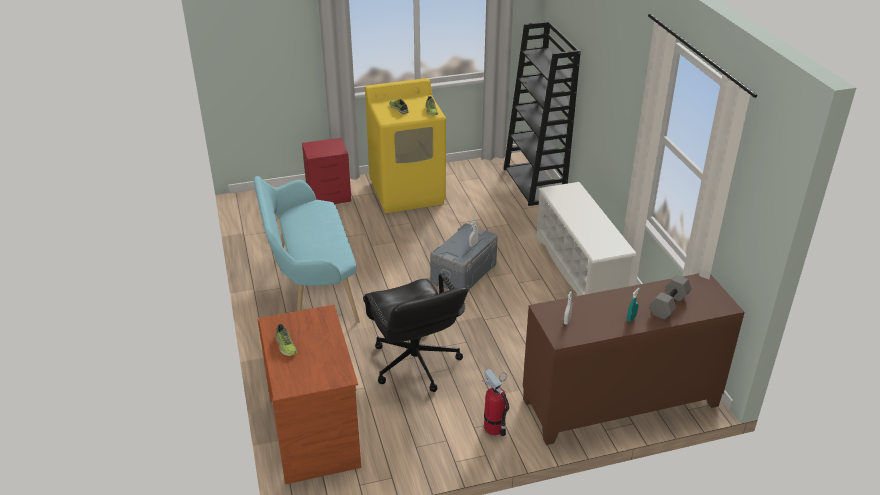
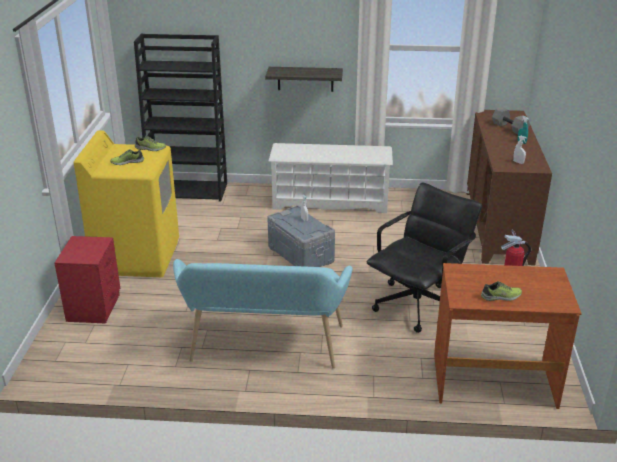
camera: 70 degrees left, 5 degrees down
(415, 364) = (417, 305): black office chair -> black office chair turned 45 degrees counterclockwise
(618, 134) = (305, 79): none -> shelf

